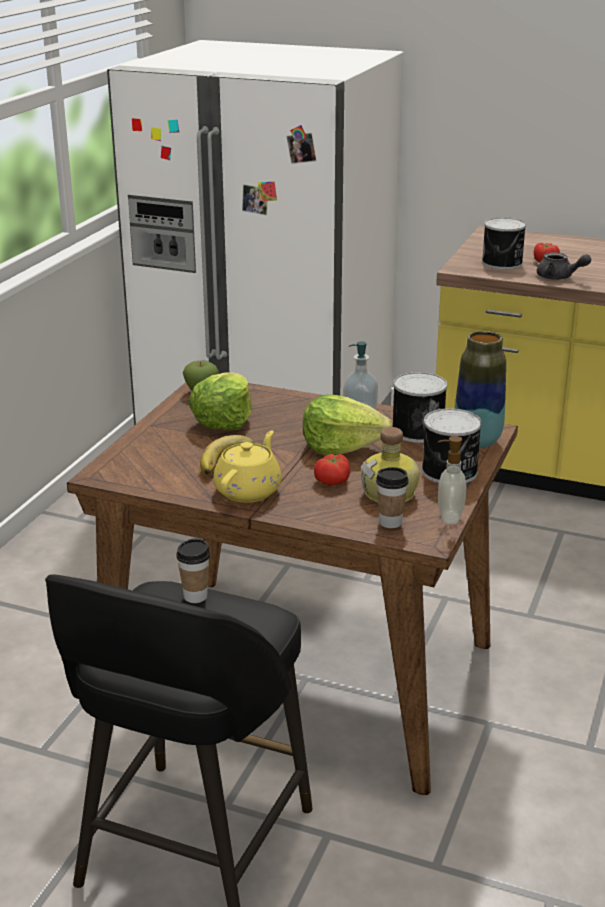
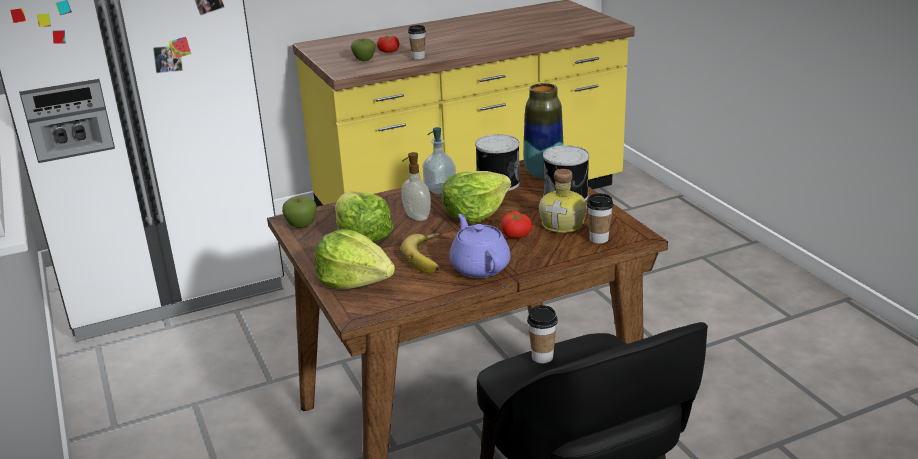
camera: 45 degrees left, 0 degrees up
(148, 451) = (354, 281): none -> lettuce
(249, 490) = (479, 266): yellow teapot -> purple teapot
(448, 517) = (620, 220): soap dispenser -> soap dispenser (416, 217)
(503, 263) = (364, 60): can -> apple
(559, 277) = (418, 57): grey teapot -> cup

